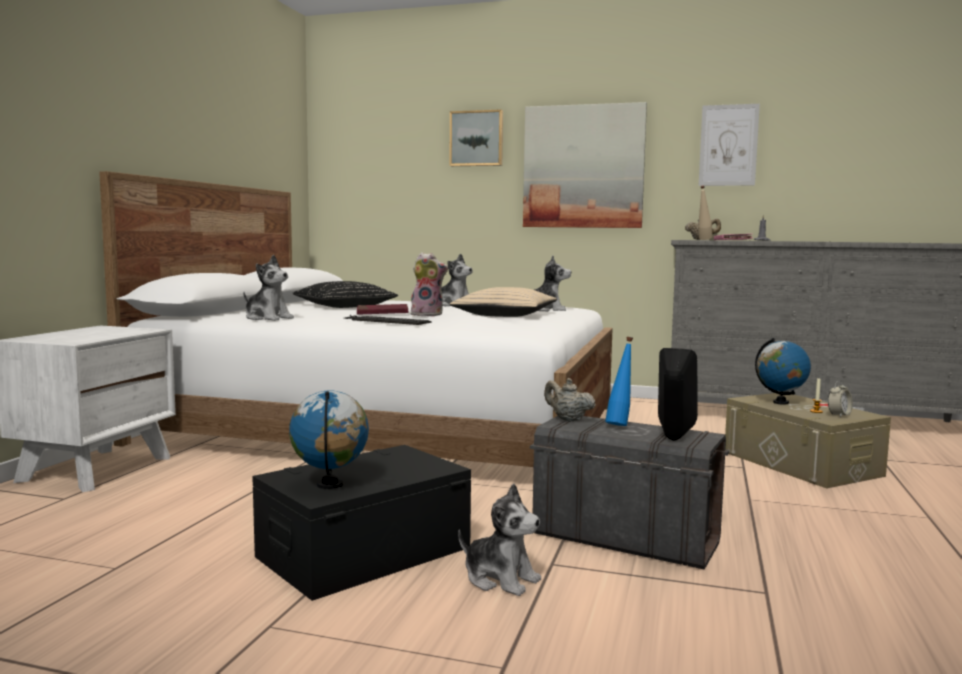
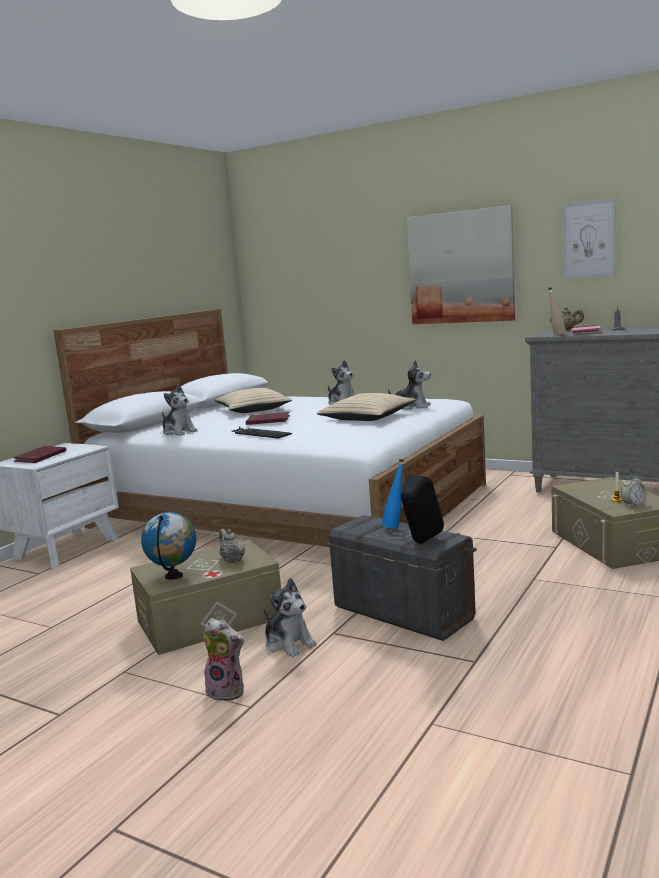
camera: 15 degrees right, 5 degrees up
(74, 335) = (40, 457): none -> red book
(345, 306) = (253, 409): black pillow -> beige pillow
(364, 552) = (209, 619): black storage box -> beige storage box
(428, 315) = (299, 423): plush toy -> plush toy (228, 691)
(476, 138) = (369, 248): picture -> none
(568, 419) = (361, 522): beige teapot -> beige teapot (232, 560)
(780, 402) = (595, 490): globe -> none

